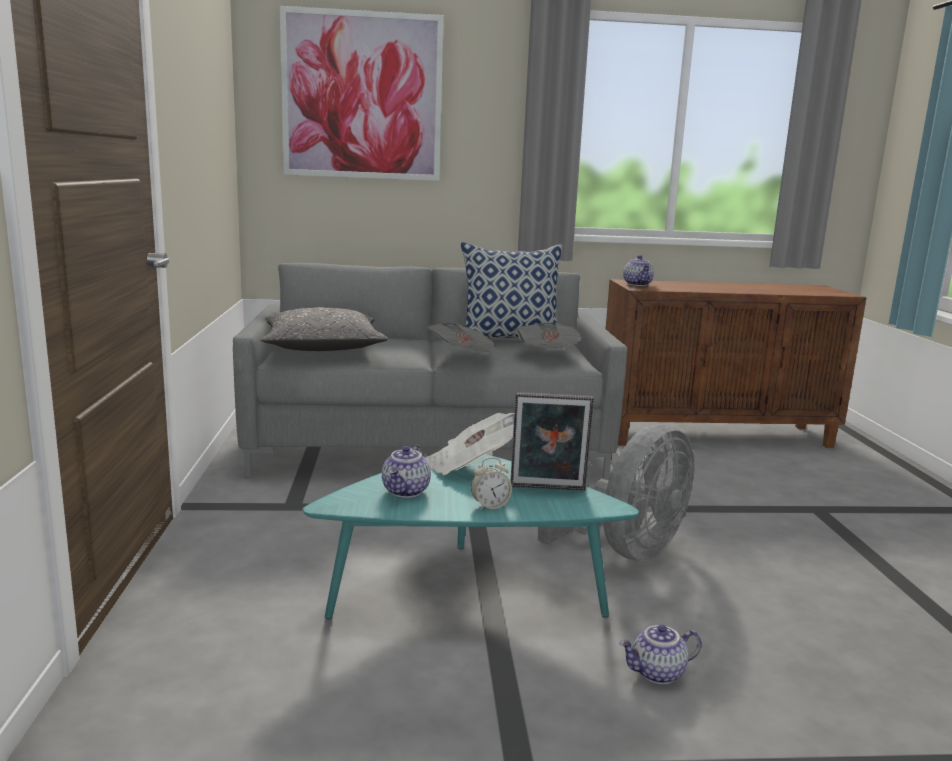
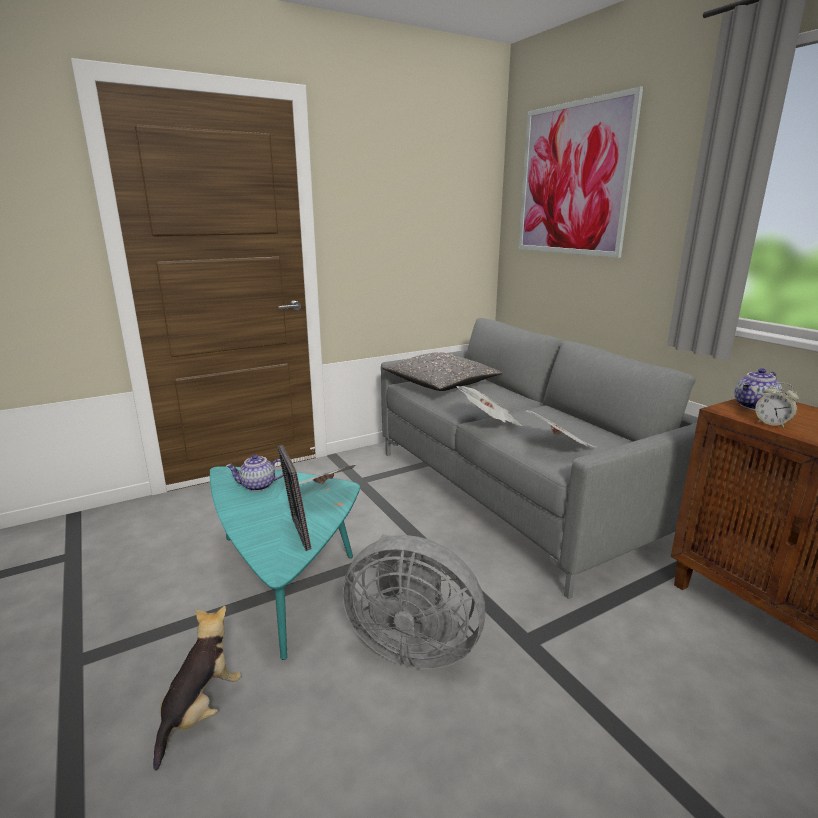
camera: 65 degrees right, 5 degrees up
(490, 506) = (248, 519): alarm clock -> alarm clock (772, 424)
(510, 340) = (585, 424): pillow -> none
(657, 674) = (200, 710): teapot -> plush toy

